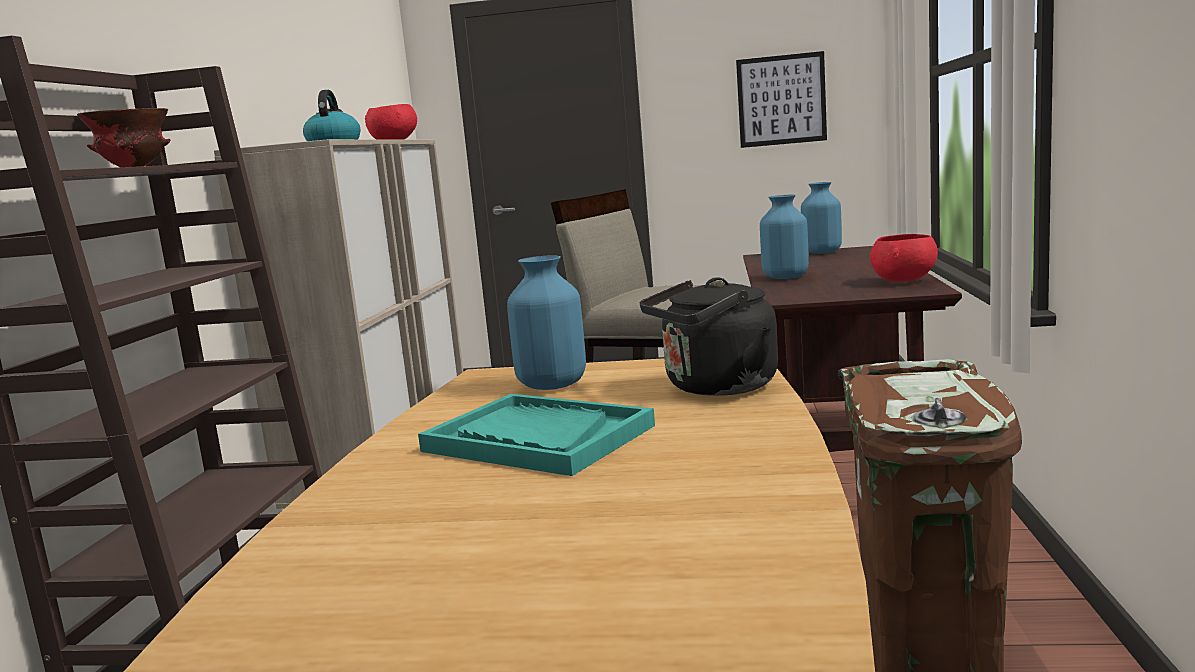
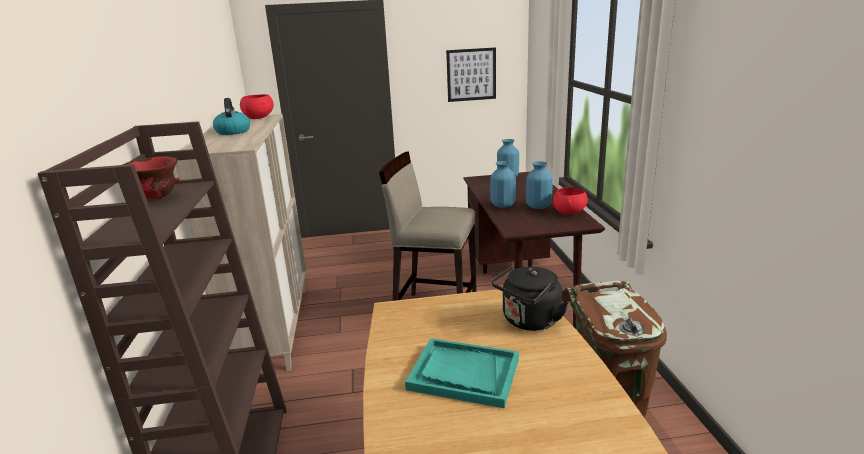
camera: 15 degrees left, 10 degrees up
(552, 385) = (437, 320): blue vase -> blue vase (539, 206)

